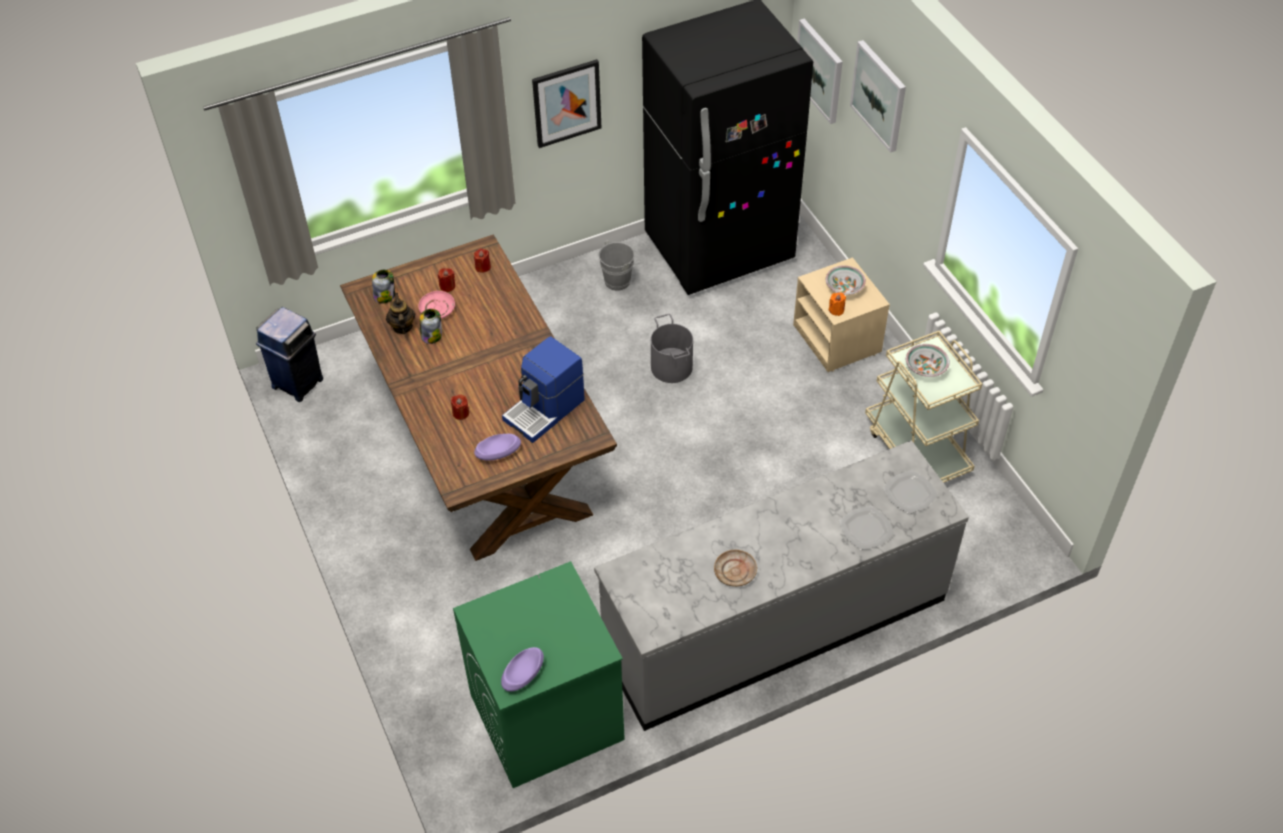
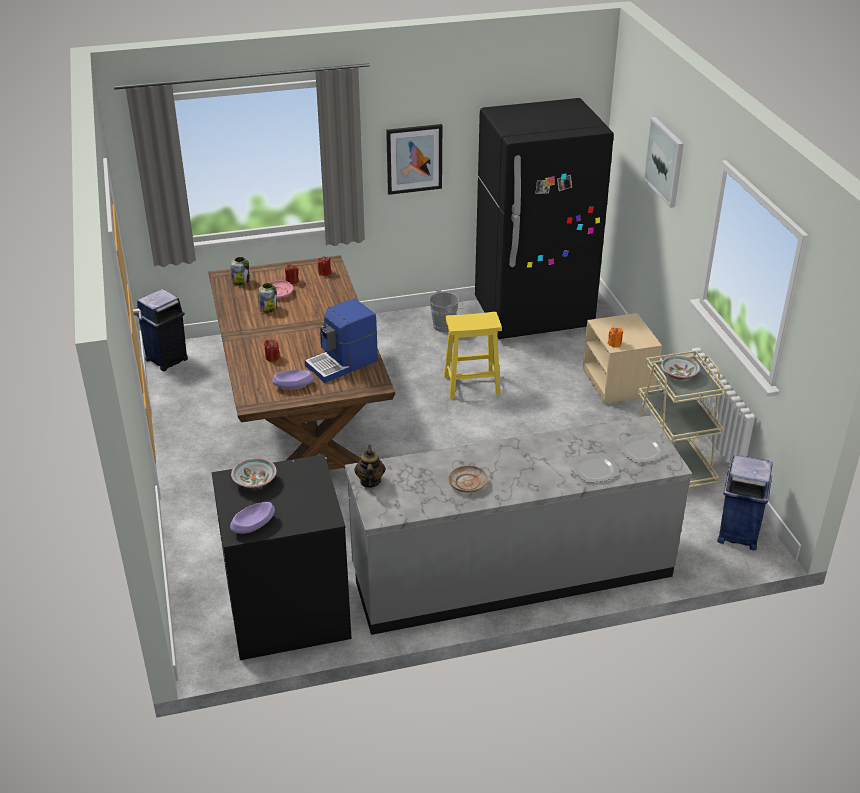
camera: 10 degrees right, 15 degrees down
(402, 327) = (246, 301): teapot -> teapot (370, 481)
(545, 717) = (287, 611): green washing machine -> black washing machine
(672, 367) = (472, 385): grey bucket -> yellow stool
(820, 70) = (625, 160): picture -> none
(844, 287) = (625, 330): bowl -> bowl (254, 481)
(1002, 532) = (737, 534): none -> blue trash can

